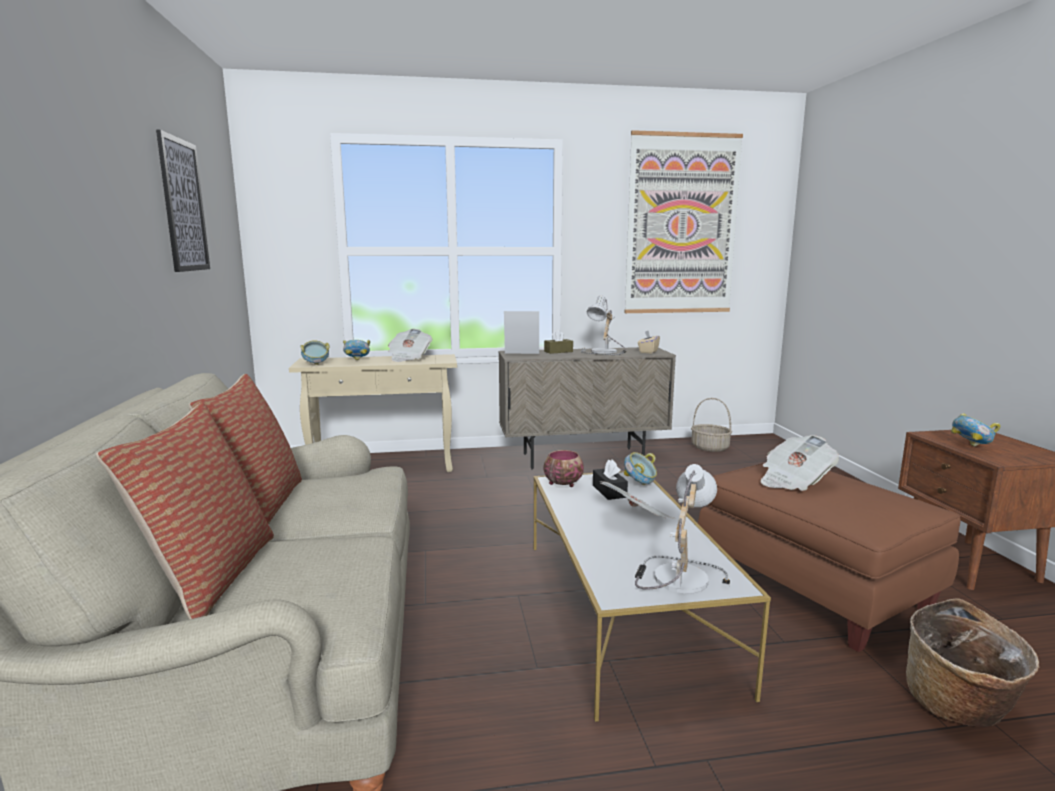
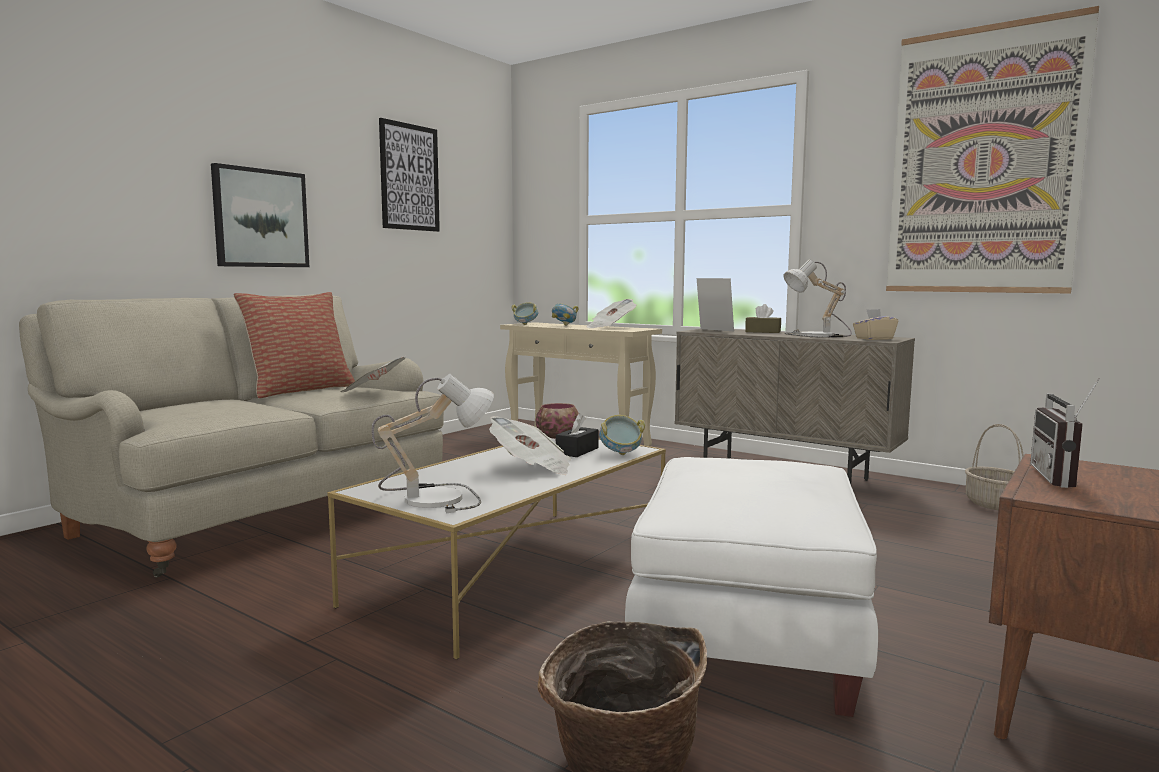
camera: 45 degrees right, 5 degrees down
(86, 278) = (260, 218): none -> picture
(210, 576) = (185, 403): pillow -> none
(793, 481) = (732, 470): newspaper -> newspaper (373, 393)
(814, 587) = (749, 636): brown ottoman -> white ottoman
(970, 446) = (1064, 479): bowl -> radio

